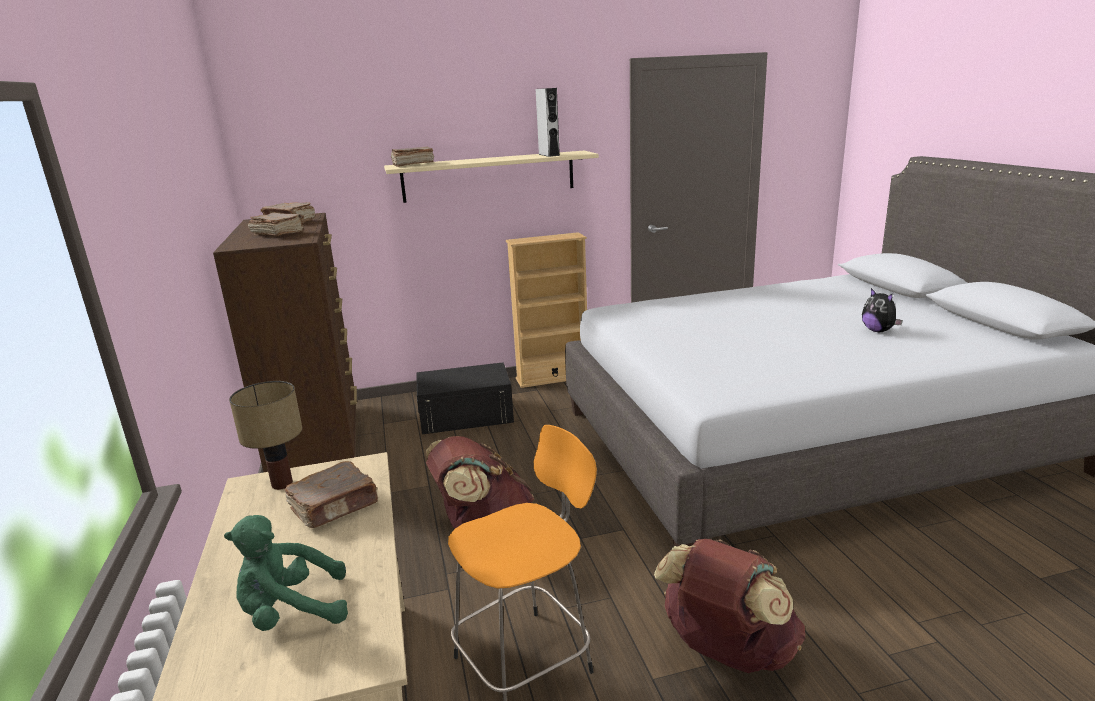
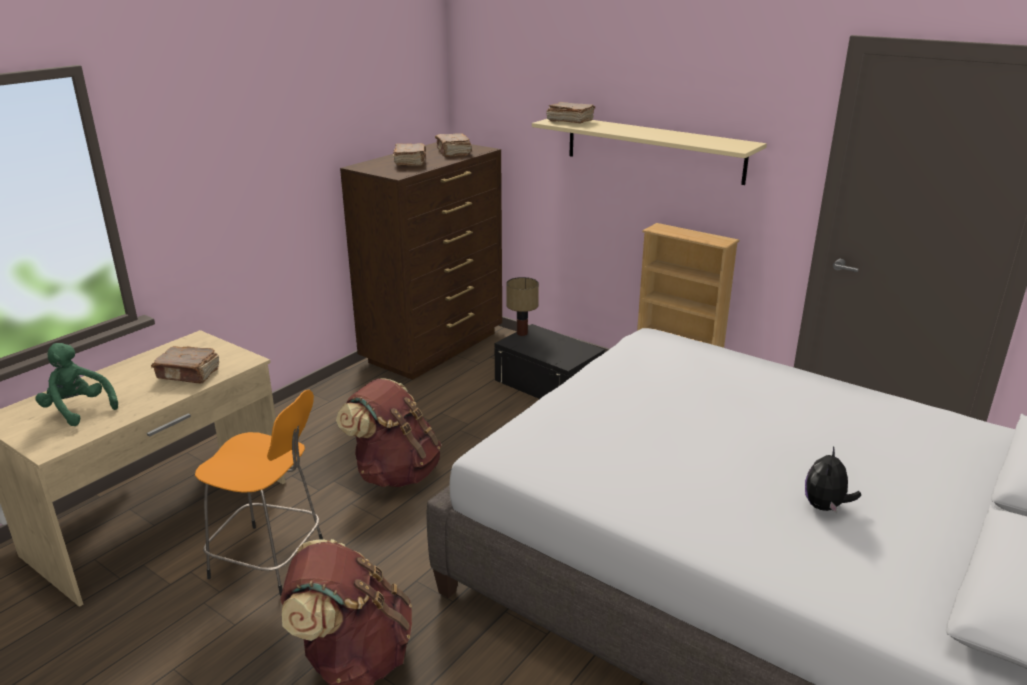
camera: 50 degrees right, 5 degrees up
(281, 483) = (204, 347): table lamp -> table lamp (522, 333)
(549, 155) = (702, 141): grey speaker -> none

